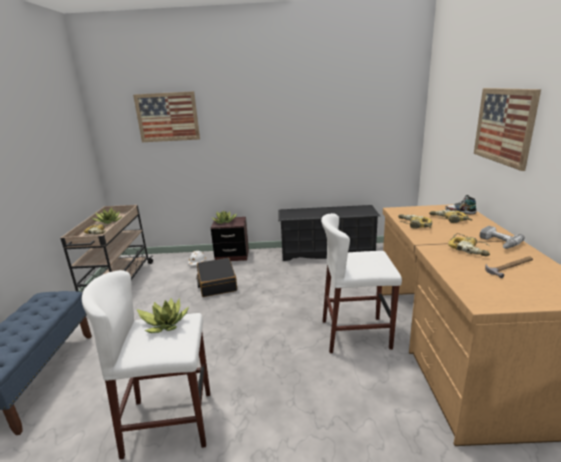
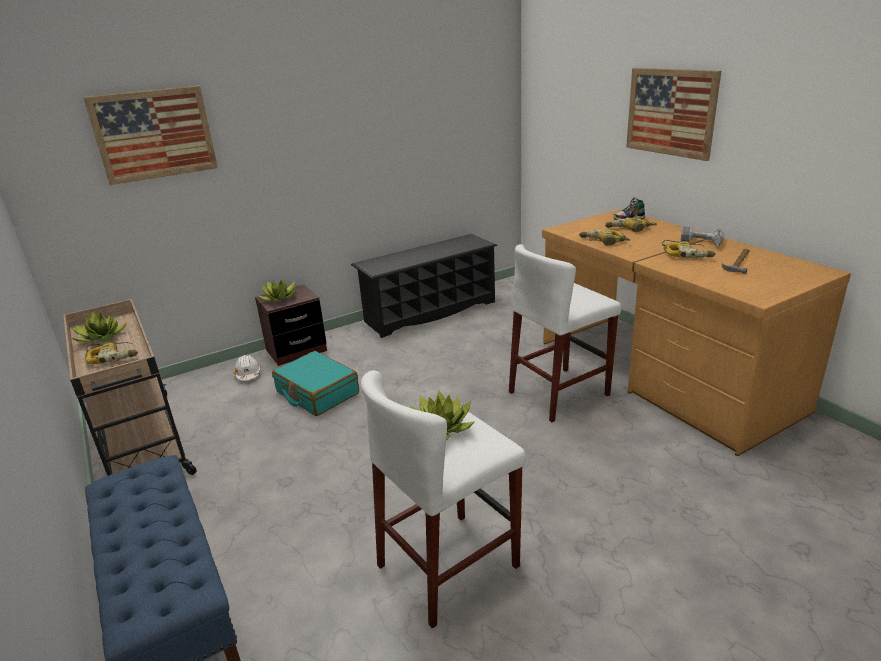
camera: 30 degrees left, 5 degrees up
(217, 283) = (317, 393): black suitcase -> turquoise suitcase

